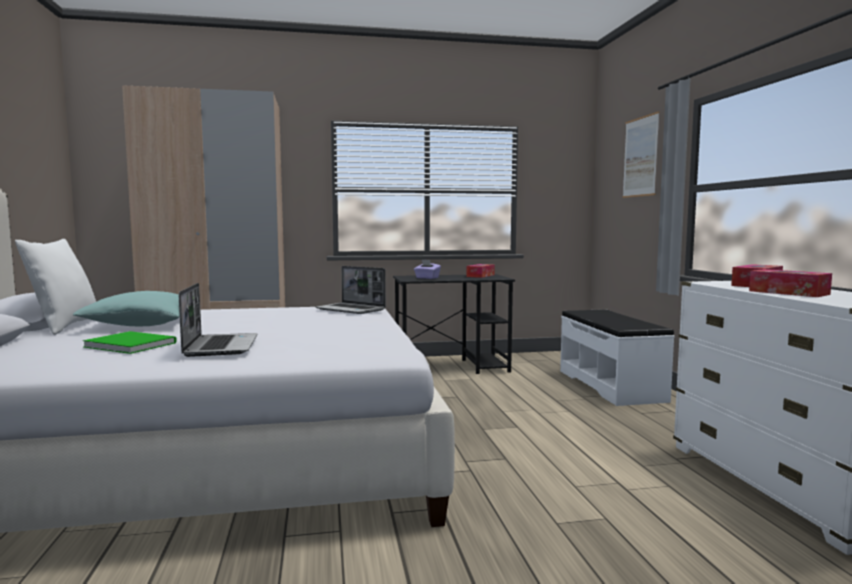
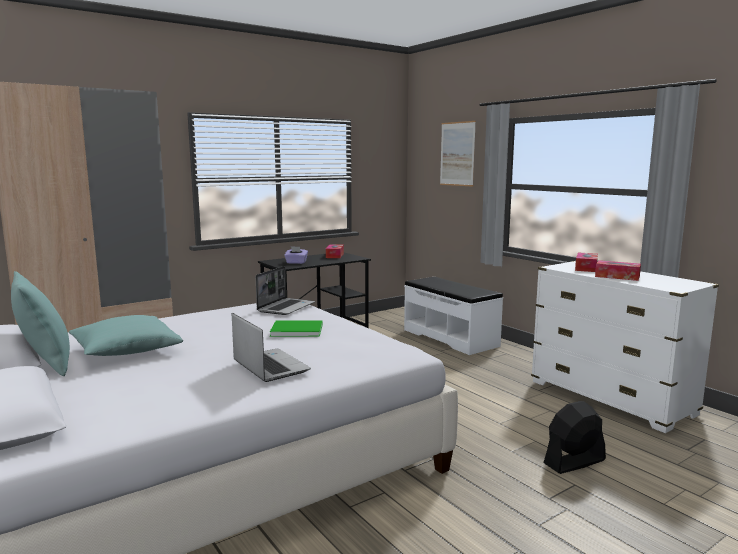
camera: 25 degrees left, 5 degrees up
(65, 326) = (46, 364): white pillow -> turquoise pillow
(130, 344) = (178, 376): green book -> green book (295, 330)
(351, 309) = (286, 307): laptop -> laptop turned 75 degrees counterclockwise
(639, 558) = (574, 462): none -> black fan

